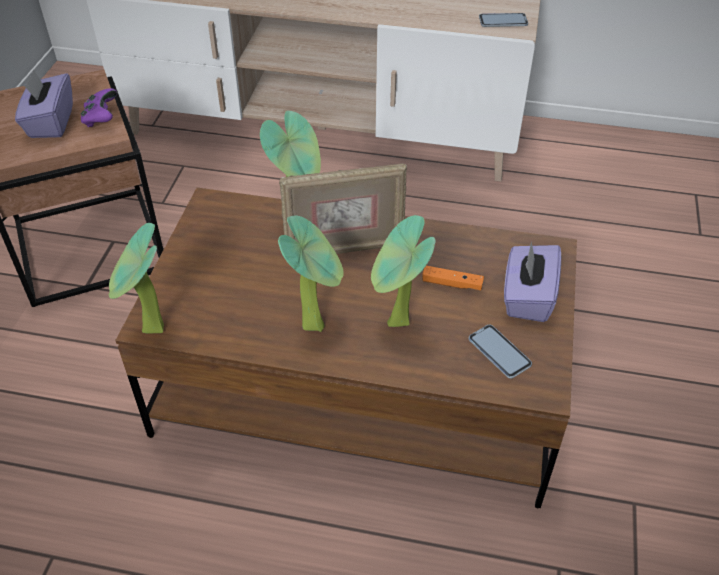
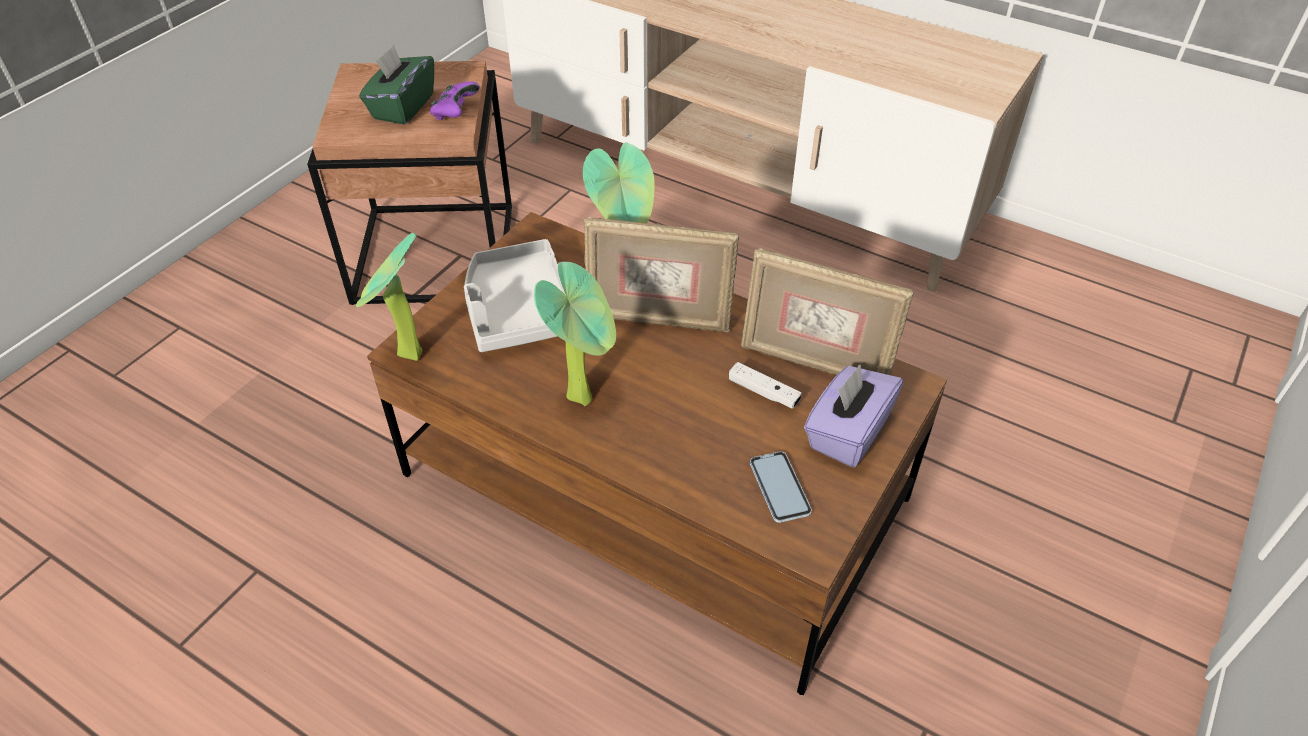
camera: 20 degrees right, 0 degrees up
(50, 122) = (402, 107): purple tissue box -> green tissue box
(226, 269) = (517, 310): none -> grey tray
(396, 326) = (673, 423): potted plant -> none
(452, 284) = (763, 392): orange game controller -> white game controller
(478, 252) = (814, 363): none -> picture frame
(503, 21) = (966, 91): phone -> none

